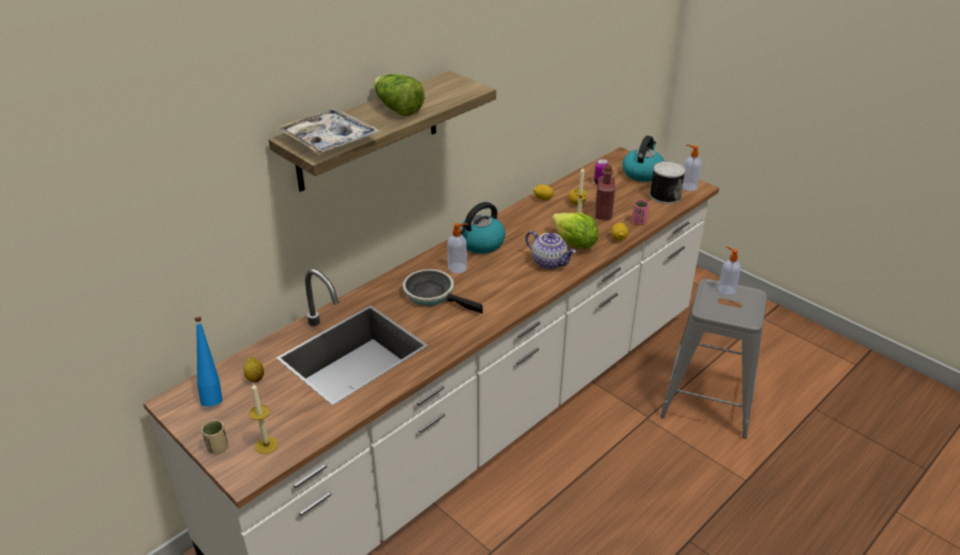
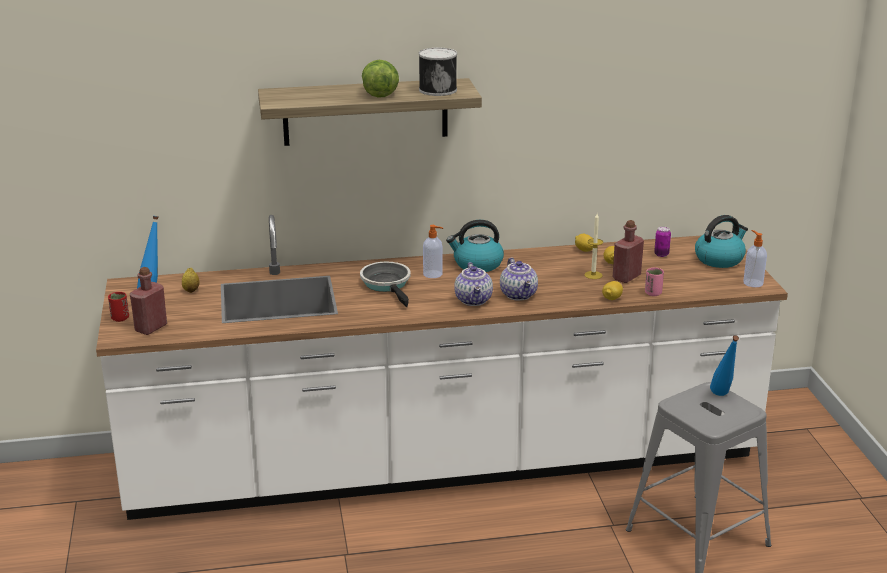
camera: 35 degrees right, 10 degrees down
(218, 448) = (120, 318): beige cup -> red cup
(266, 445) = (151, 328): candle -> red bottle
(329, 140) = (296, 98): tray -> none
(523, 282) = (474, 300): none -> teapot
(574, 244) = (562, 290): lettuce -> none
(664, 195) = (714, 282): can -> can (438, 89)
(726, 289) = (722, 397): soap dispenser -> blue bottle

